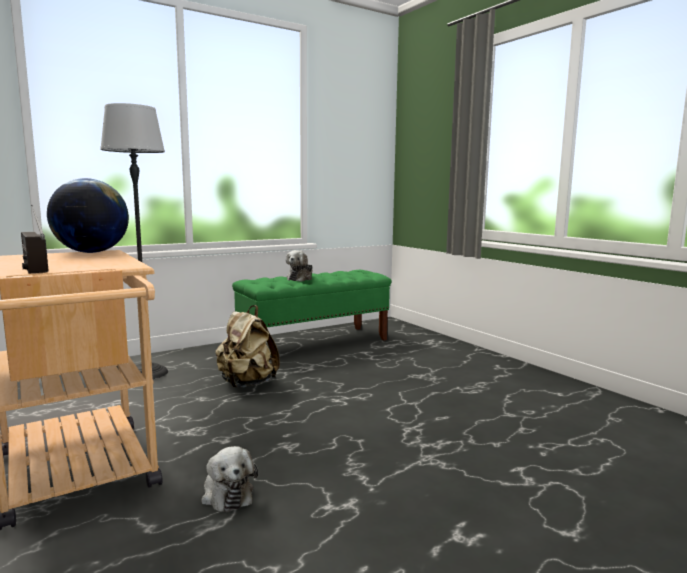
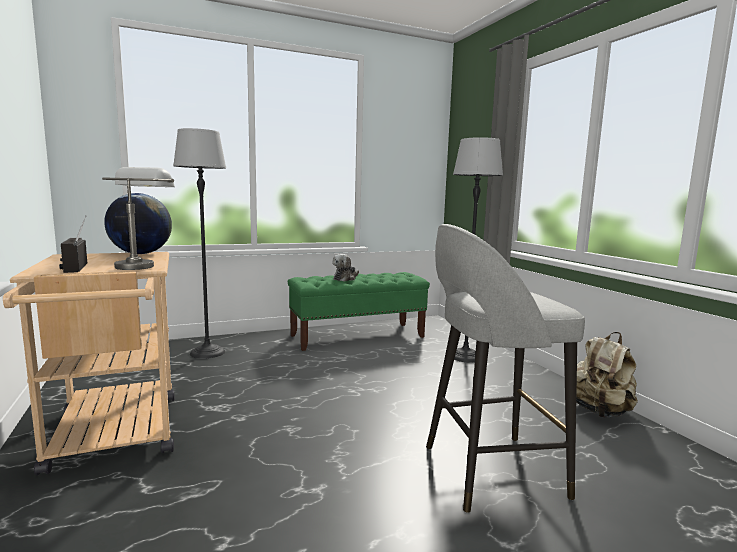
camera: 10 degrees right, 0 degrees up
(117, 262) = (142, 265): none -> grey table lamp
(226, 493) = (220, 466): plush toy -> none
(247, 384) = (283, 369): beige backpack -> beige backpack (600, 411)
(438, 356) = (465, 356): none -> floor lamp
(516, 465) = (489, 471): none -> grey stool

